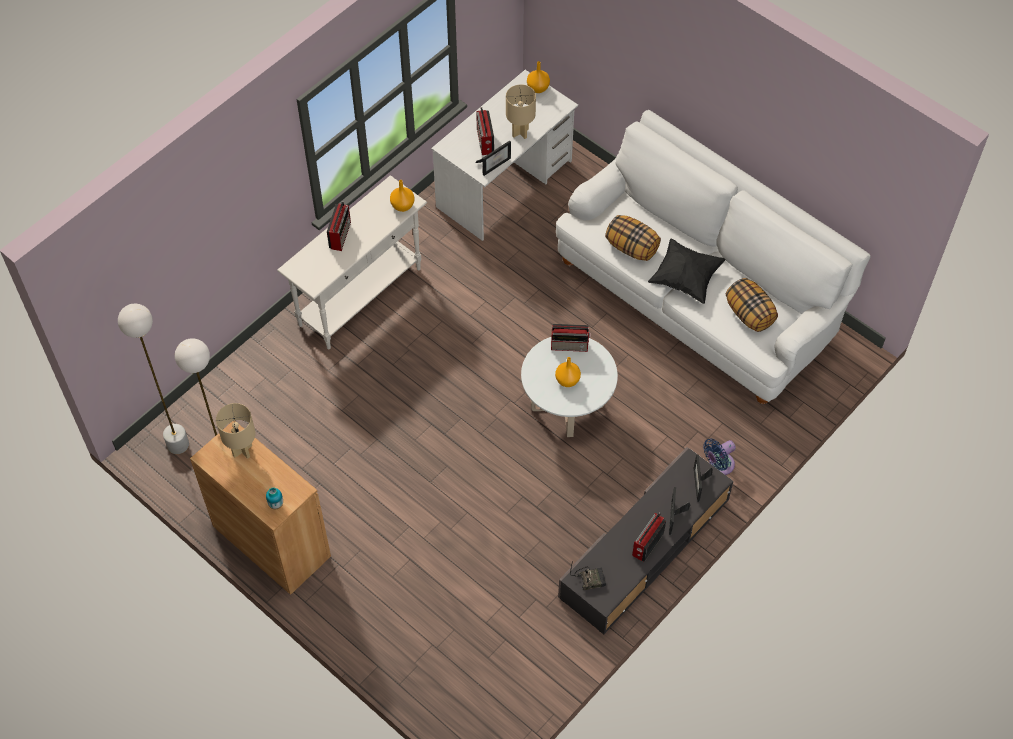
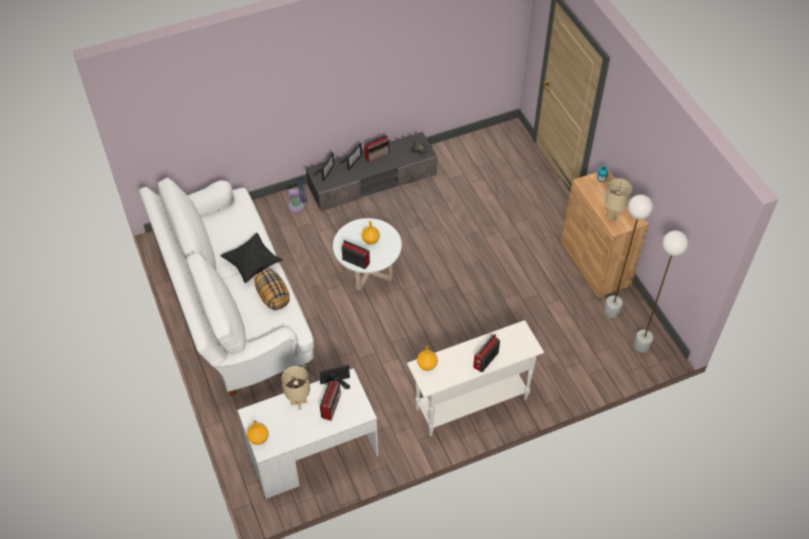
camera: 155 degrees left, 5 degrees down
(749, 314) = (230, 225): pillow -> none

